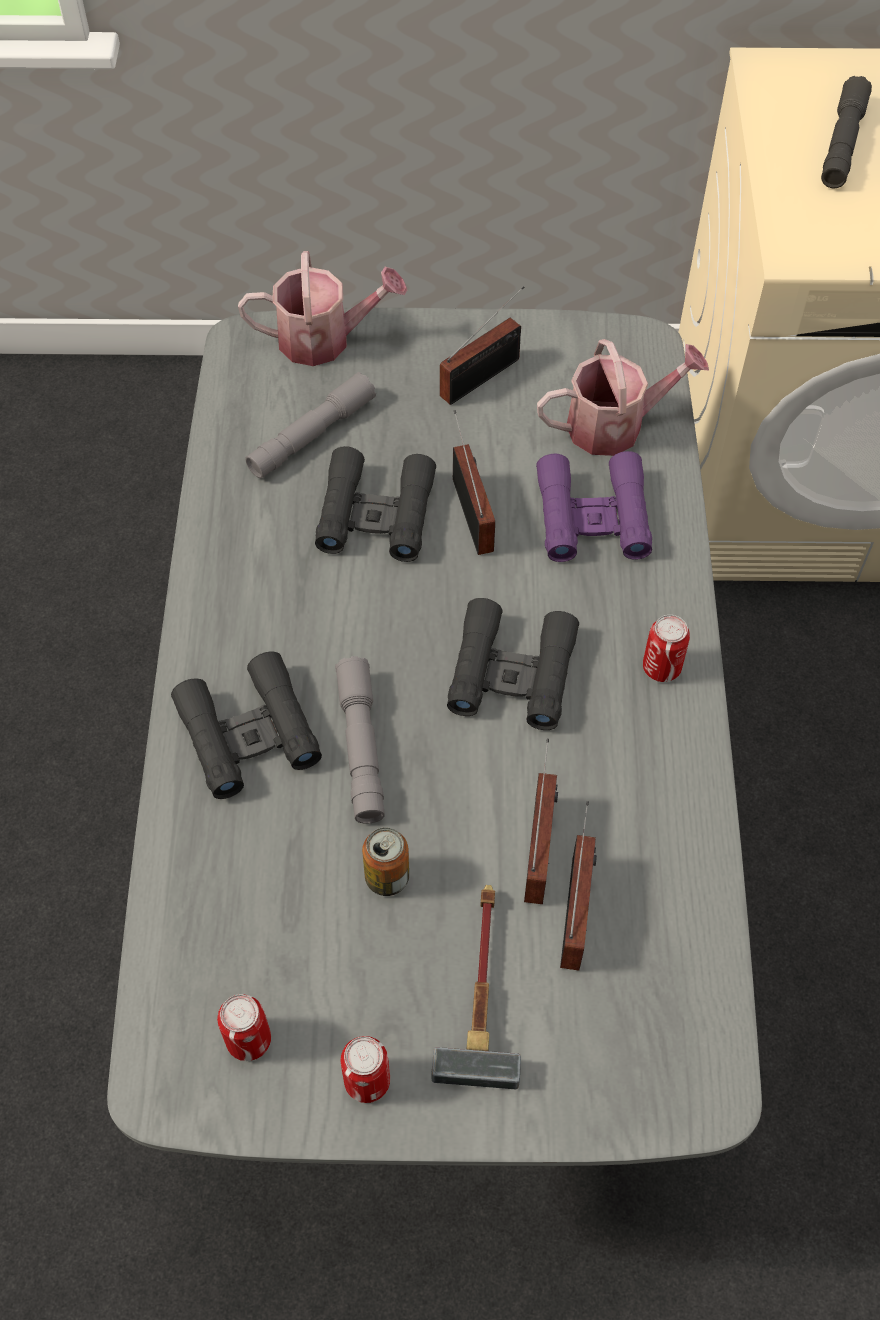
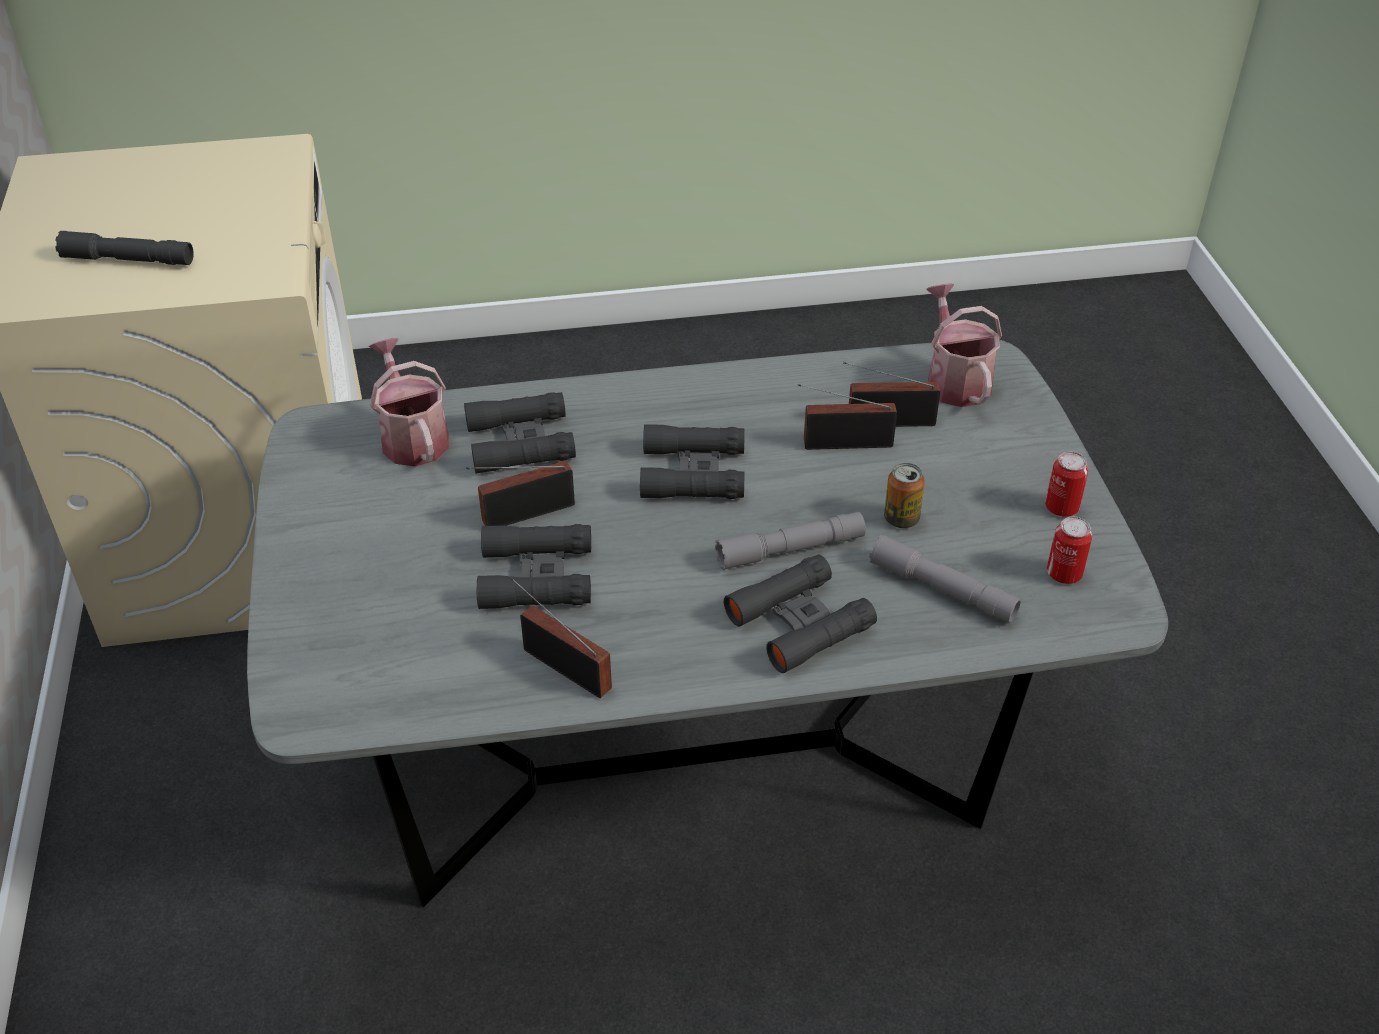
camera: 100 degrees left, 15 degrees down
(311, 435) = (439, 638): grey flashlight -> grey flashlight (942, 590)
(325, 339) = (298, 650): watering can -> watering can (955, 380)
(481, 985) = (965, 461): hammer -> none
(484, 376) = (351, 524): radio -> radio (563, 665)
(592, 517) = (520, 442): purple binoculars -> black binoculars
(661, 667) = (667, 396): can -> none

